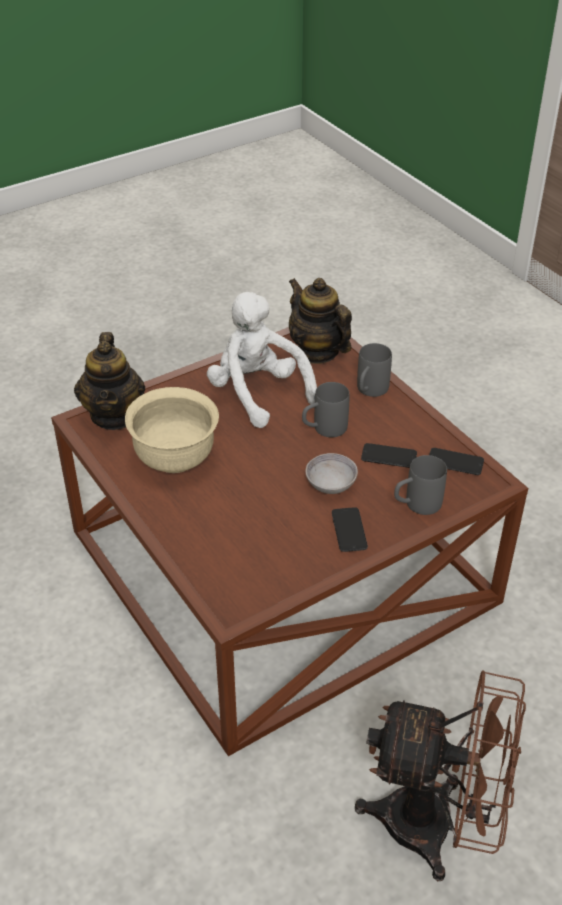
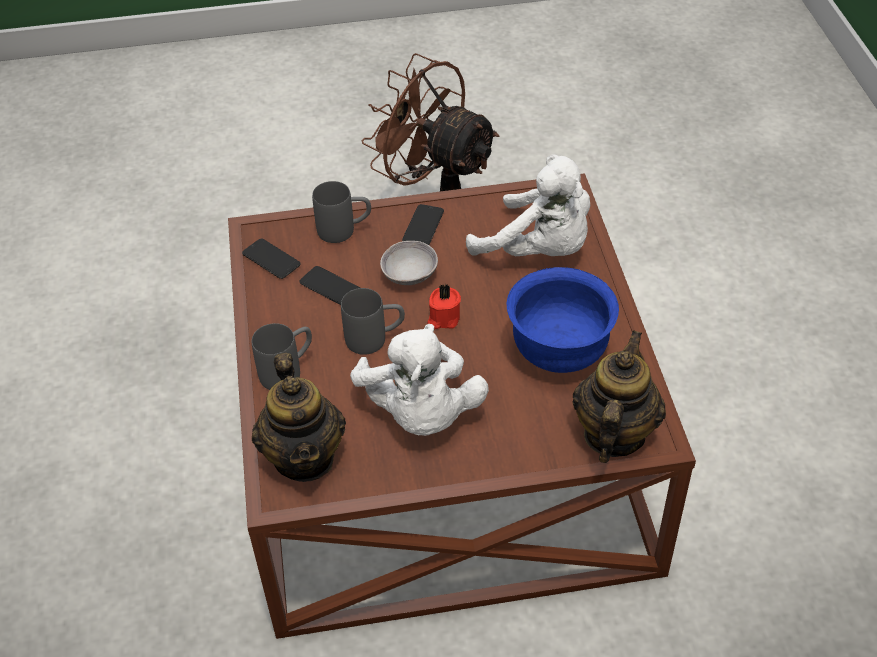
camera: 155 degrees left, 5 degrees up
(175, 459) = (559, 352): beige bowl -> blue bowl
(230, 540) = (538, 250): none -> white plush toy
(281, 458) = (443, 318): none -> red candle

